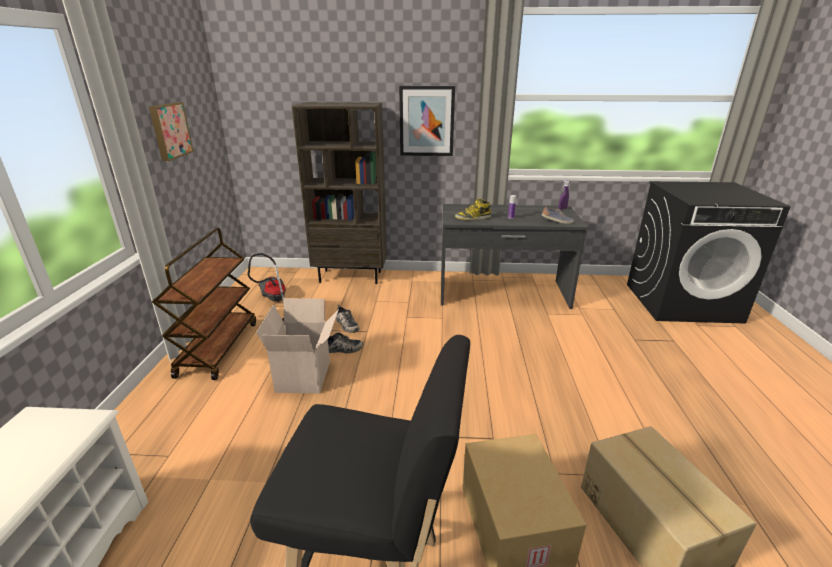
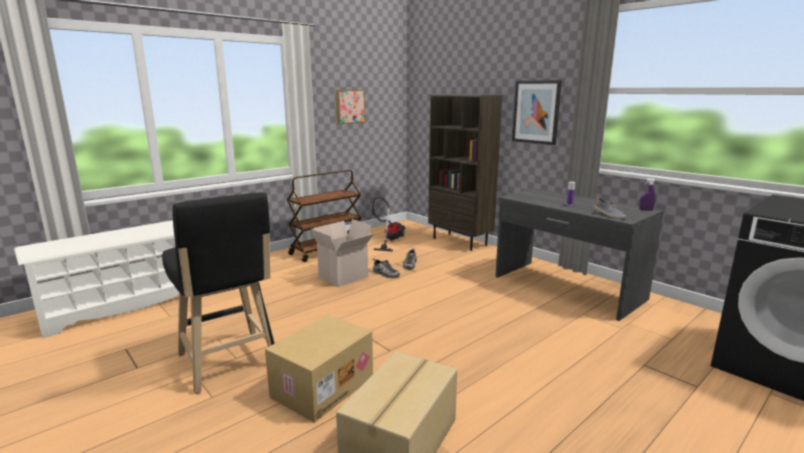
camera: 45 degrees right, 10 degrees down
(473, 218) = (533, 198): boot -> none

